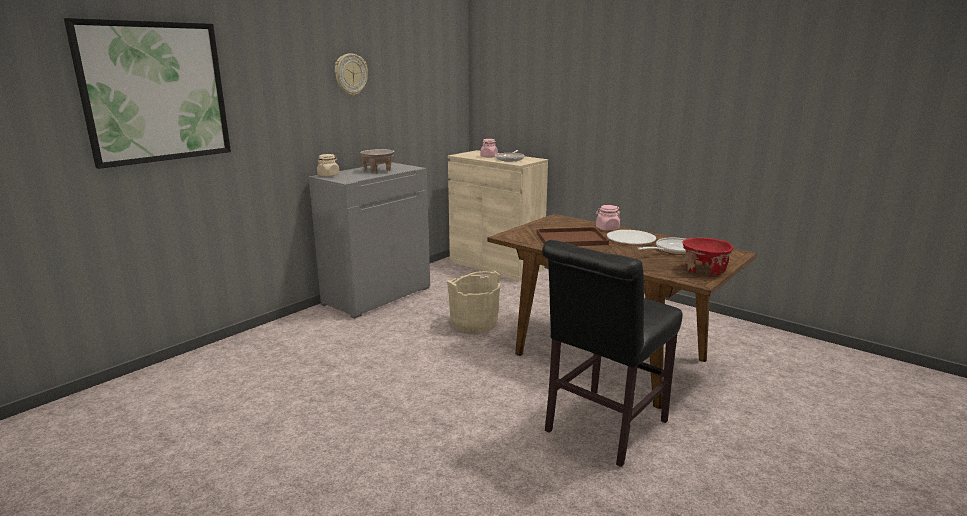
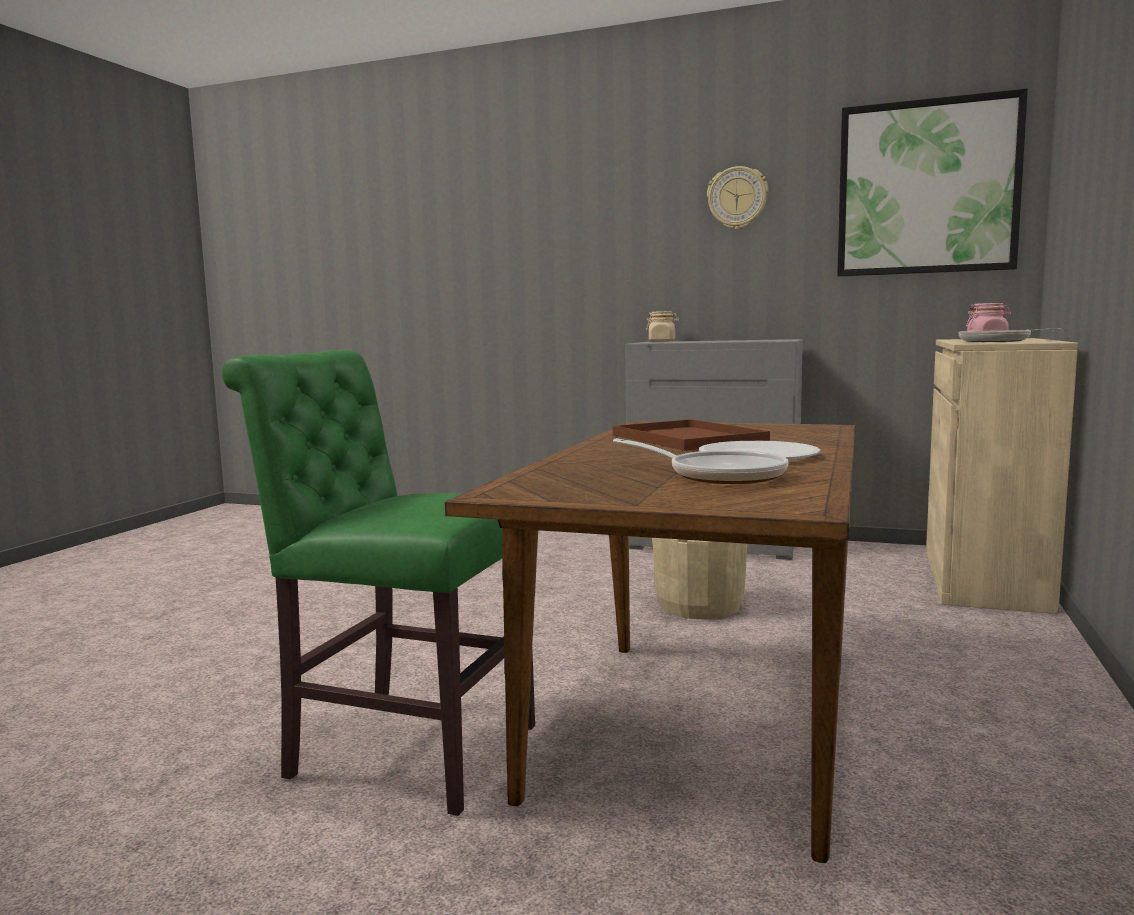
camera: 70 degrees right, 10 degrees down
(155, 92) = (478, 229): picture -> picture (927, 188)
(378, 171) = (726, 341): beige bowl -> none
(602, 429) = (402, 749): black chair -> green chair
(607, 228) = (808, 444): pink jar -> none
(704, 270) = (588, 493): red bowl -> none

